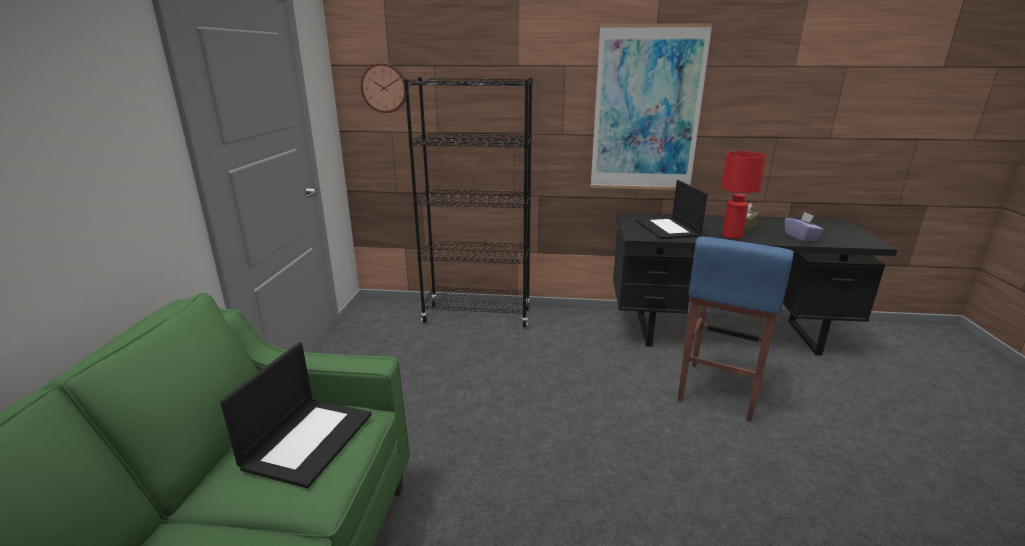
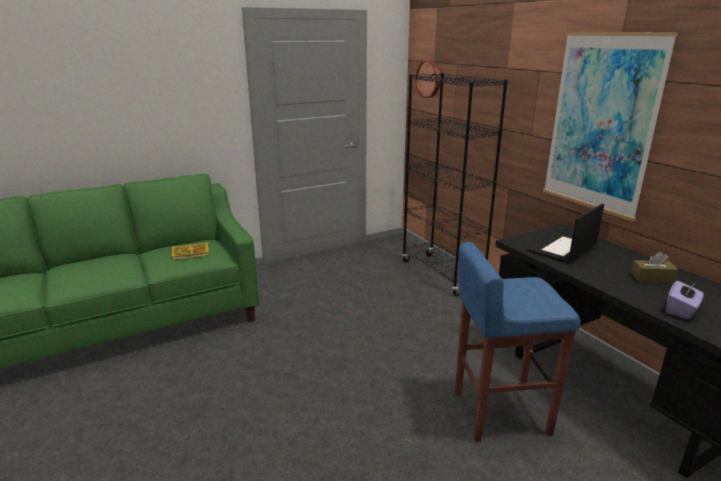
camera: 55 degrees right, 0 degrees up
(308, 439) = (191, 253): laptop -> book
(732, 235) = (604, 276): red table lamp -> none

